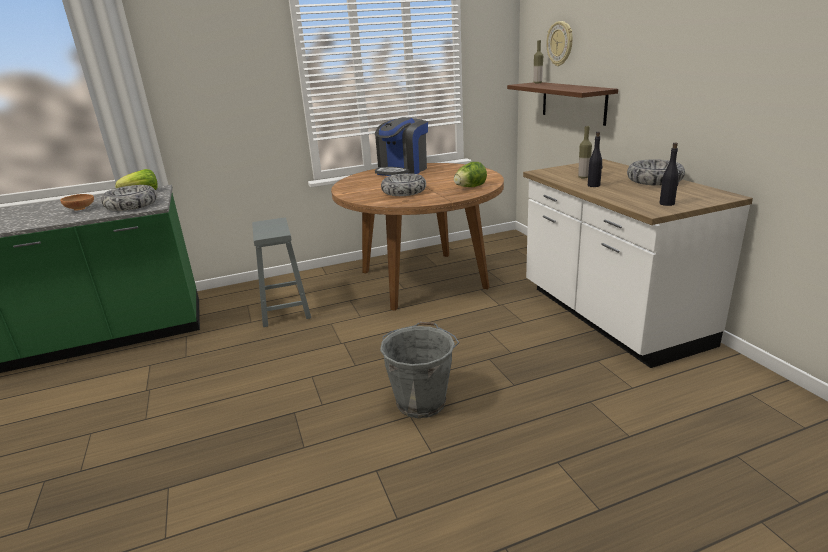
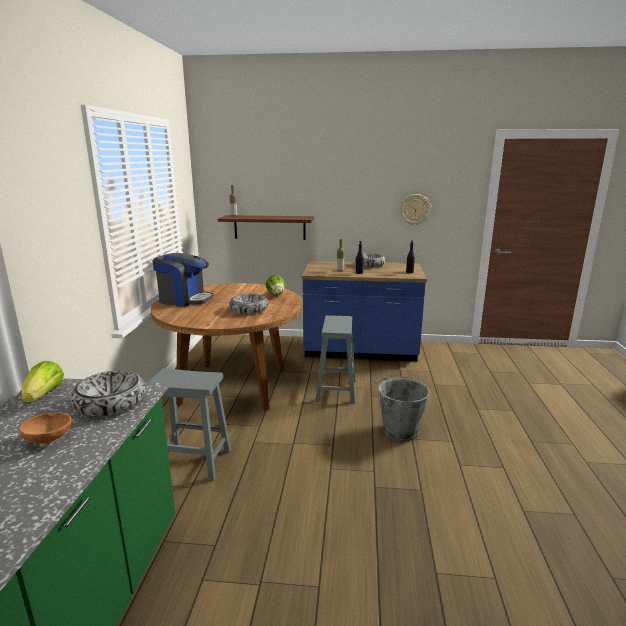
camera: 65 degrees left, 5 degrees down
(402, 170) = (184, 299): coffee machine -> coffee machine turned 45 degrees counterclockwise
(475, 333) = (336, 391): none -> grey stool
(560, 43) = (250, 188): wall clock -> wall clock (415, 209)
(609, 316) = (360, 351): white counter -> blue counter

